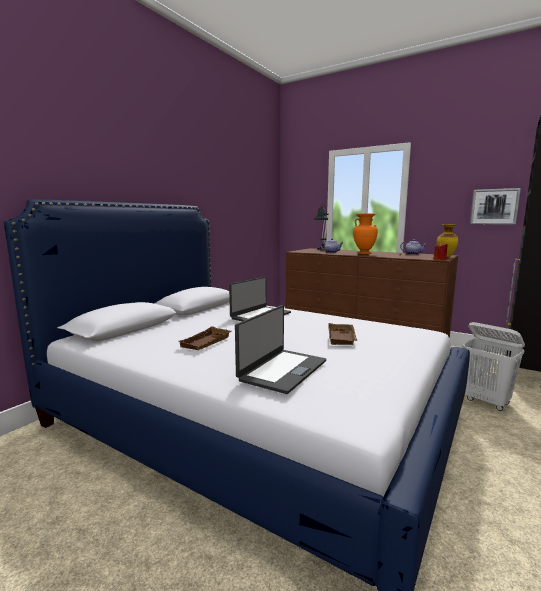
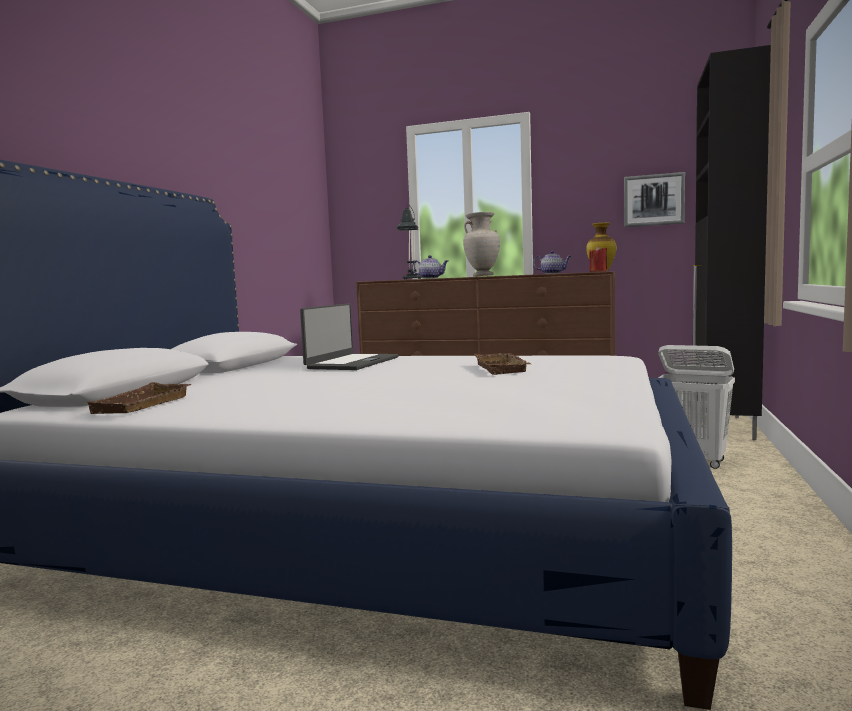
camera: 15 degrees left, 5 degrees down
(206, 343) = (293, 389): brown tray -> brown tray (143, 405)
(282, 370) = (449, 395): laptop -> none
(364, 254) = (482, 276): orange vase -> beige vase

